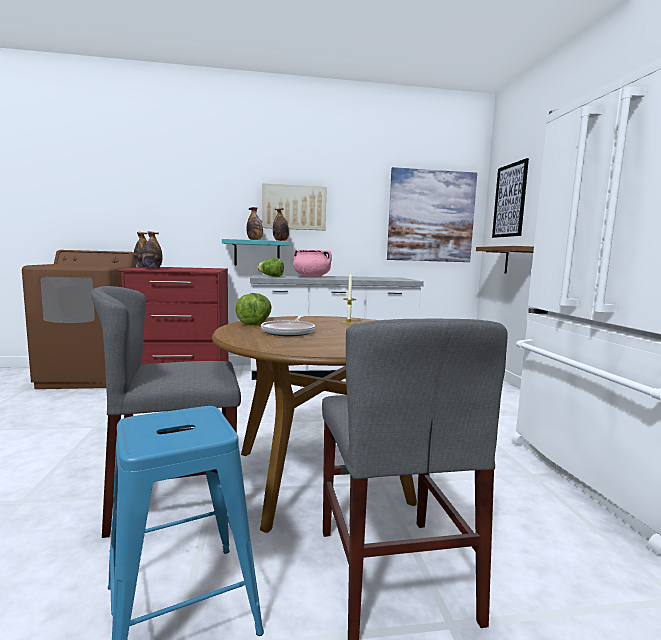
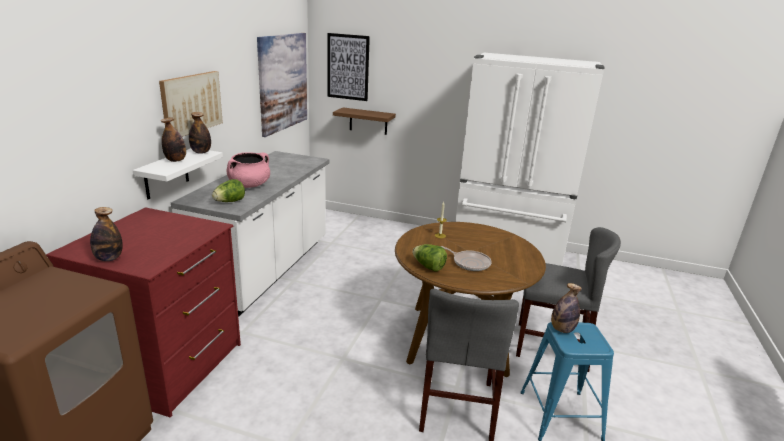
camera: 65 degrees left, 15 degrees up
(152, 268) = (149, 255): bottle -> bottle (562, 329)
(257, 253) = (166, 174): turquoise shelf -> white shelf

